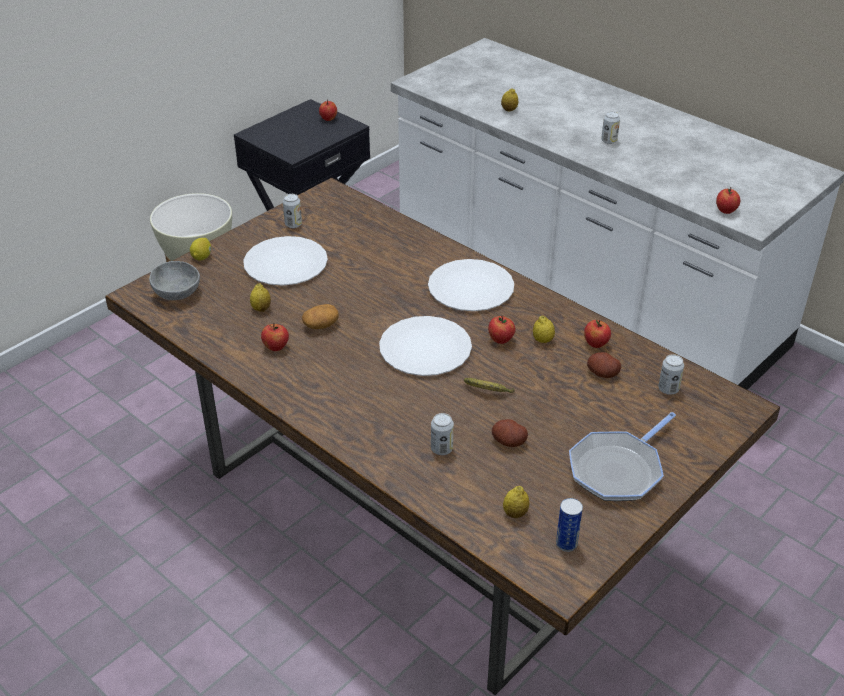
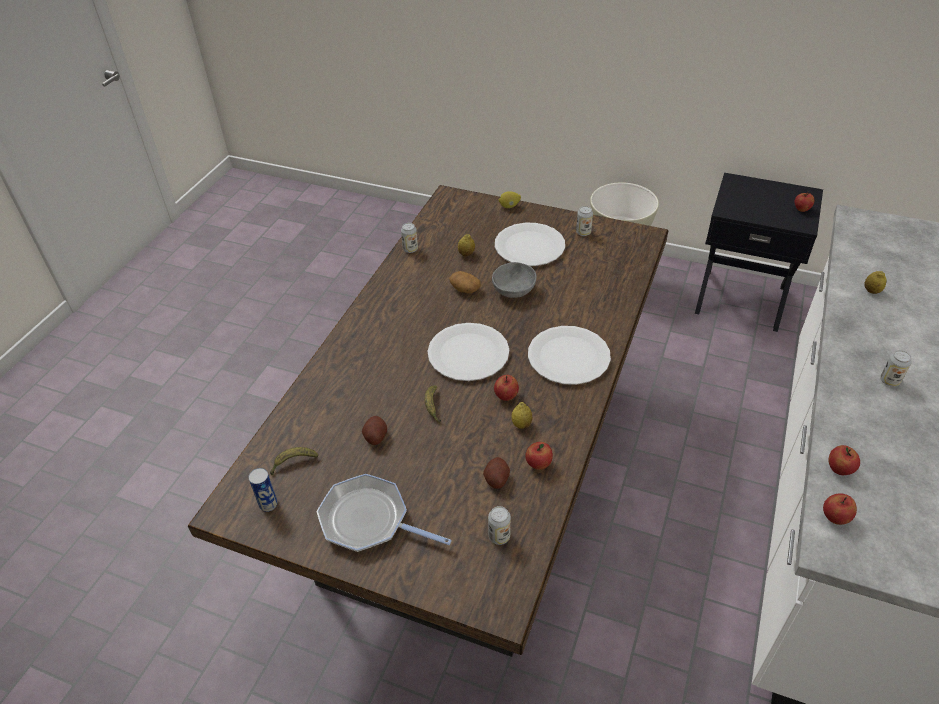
camera: 70 degrees right, 5 degrees up
(178, 292) = (461, 211): grey bowl -> grey bowl (514, 291)
(276, 347) = (426, 276): apple -> apple (839, 469)
(441, 449) = (351, 398): can -> can (410, 249)
(515, 513) = (293, 463): lemon -> banana

